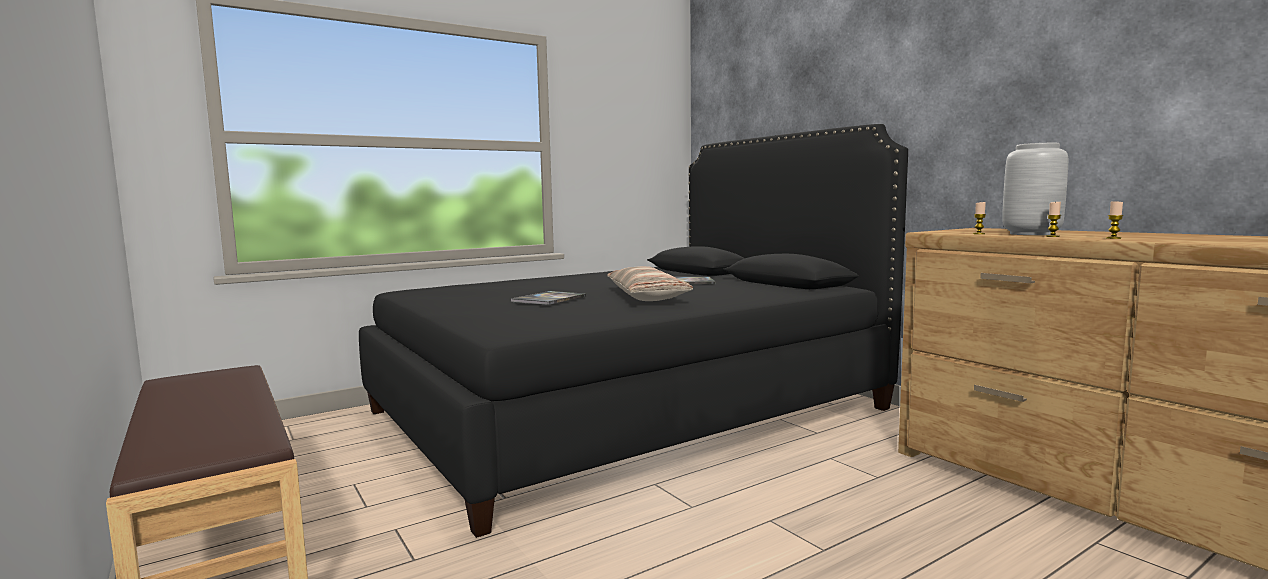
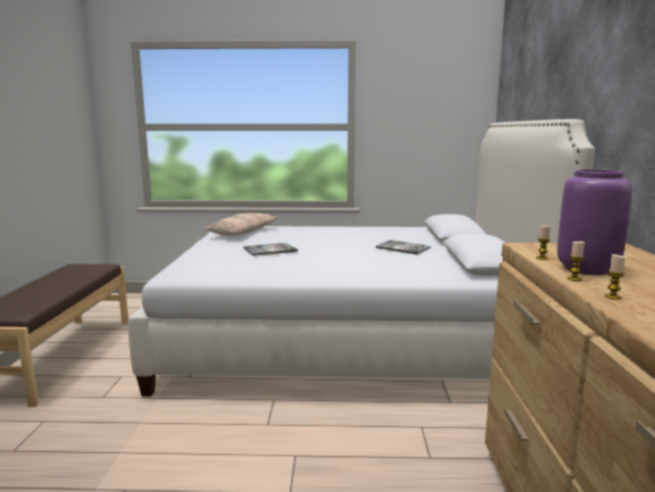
camera: 35 degrees right, 5 degrees up
(628, 409) = (347, 338): black bed -> white bed
(646, 297) = (332, 259): pillow -> pillow (243, 232)
(1030, 234) = (587, 269): grey vase -> purple vase

